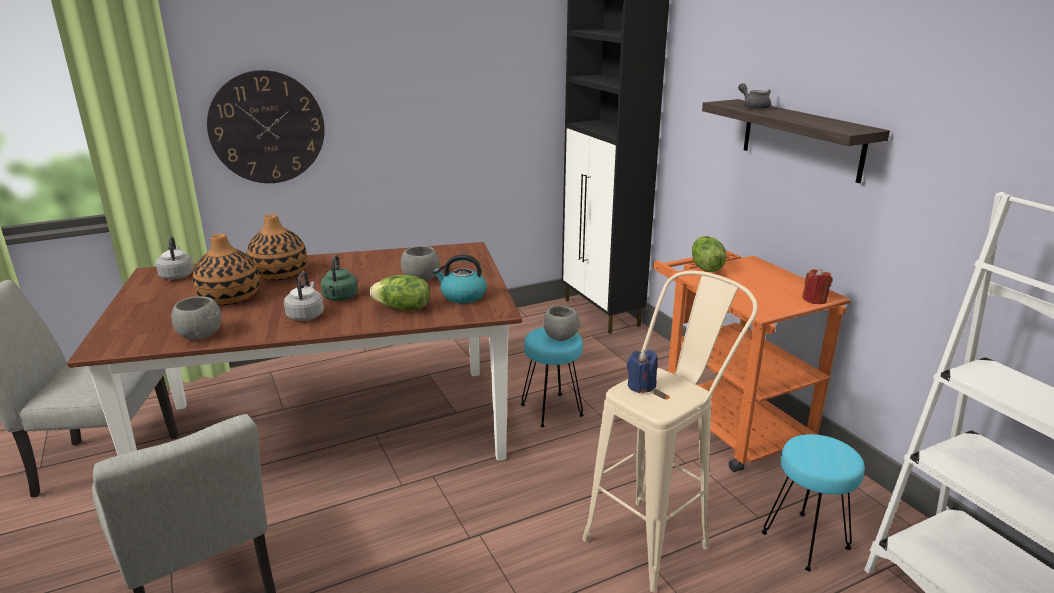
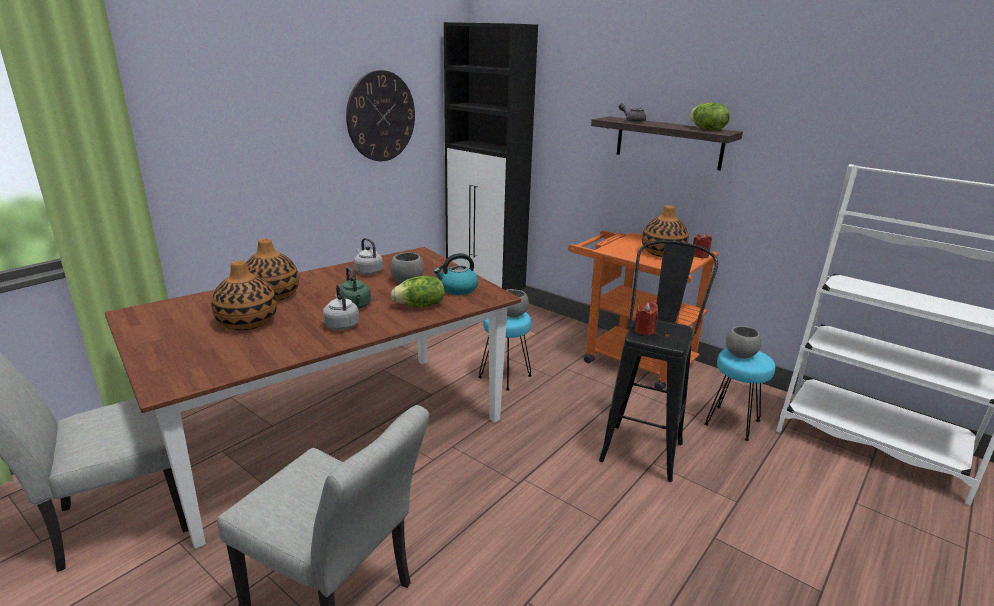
camera: 25 degrees left, 0 degrees up
(177, 275) = (163, 311): grey kettle -> grey kettle (368, 272)
(200, 335) = (258, 358): grey bowl -> grey bowl (740, 354)
(267, 127) = (211, 159): wall clock -> wall clock (381, 116)
(641, 386) = (644, 330): blue candle -> red candle
(657, 535) = (644, 444): beige stool -> black stool
(705, 267) = (612, 244): lettuce -> lettuce (706, 129)
(763, 288) = (662, 253): none -> vase

